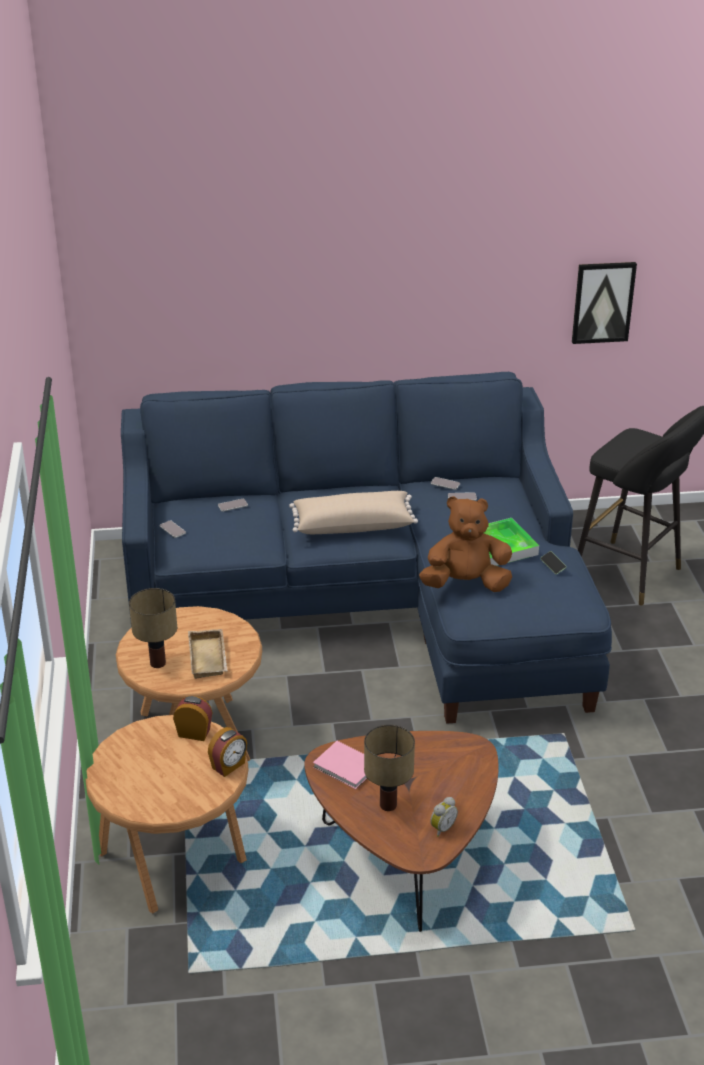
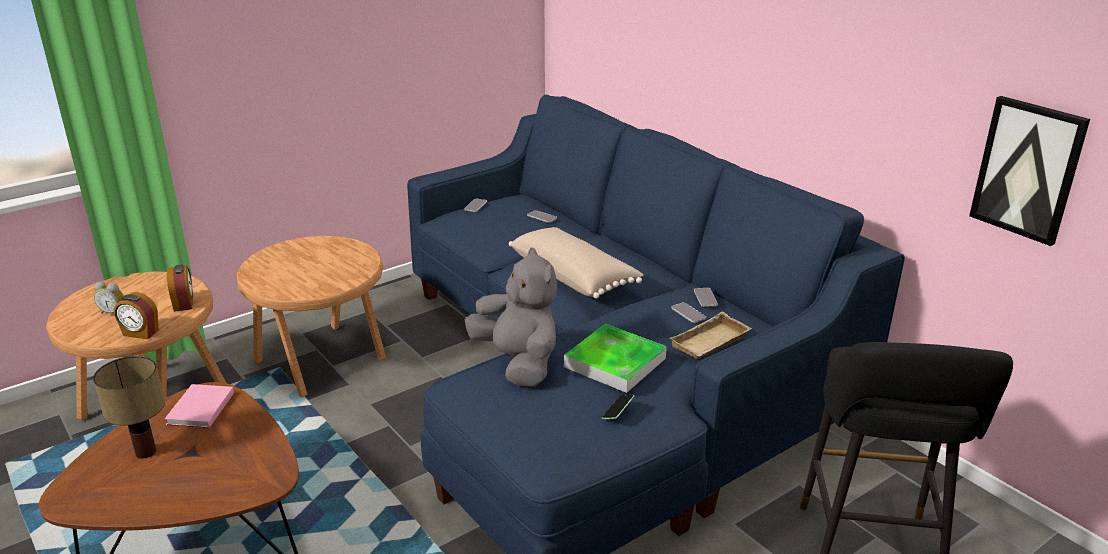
camera: 60 degrees right, 5 degrees down
(158, 663) = (278, 260): table lamp -> none
(210, 658) = (300, 278): beige tray -> beige tray (710, 343)
(441, 828) = (115, 500): alarm clock -> alarm clock (114, 312)
(465, 584) = (518, 363): brown plush toy -> grey plush toy

